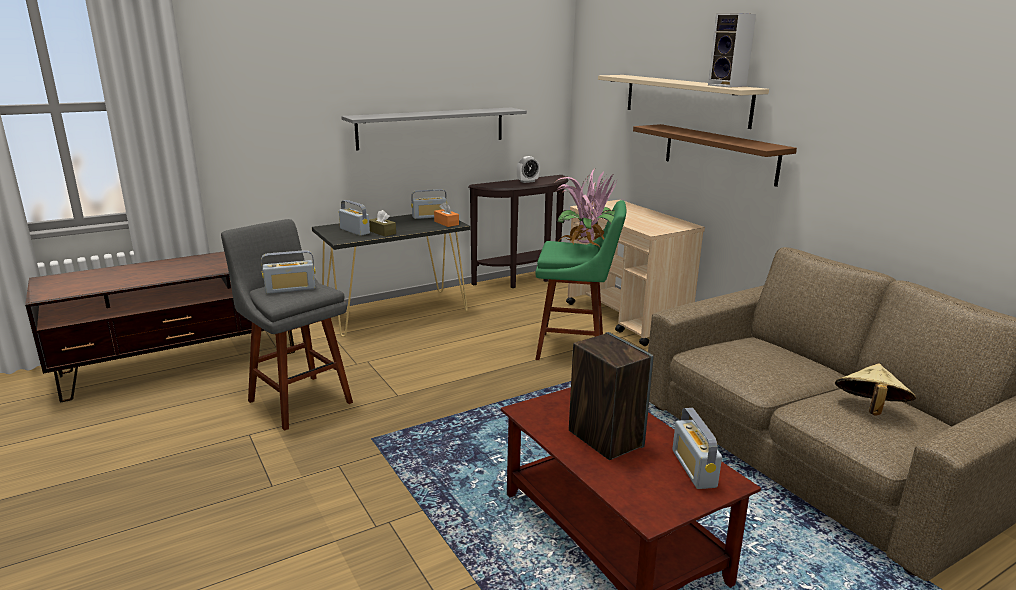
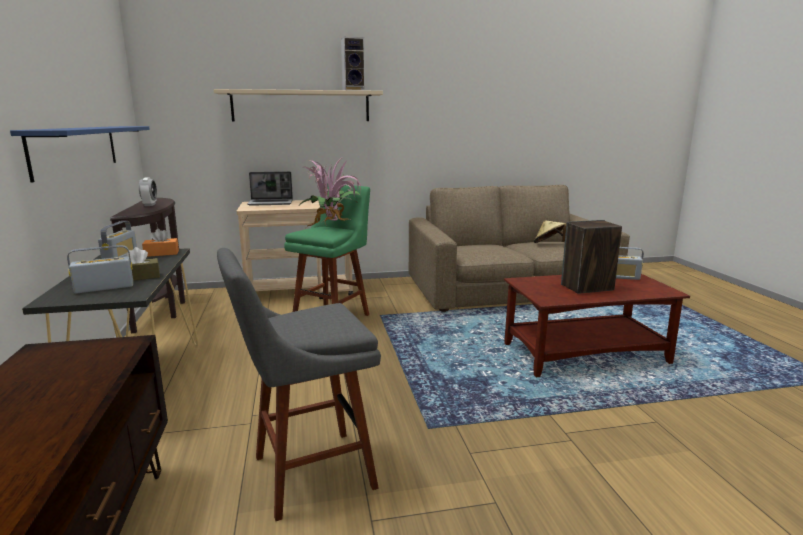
camera: 70 degrees left, 5 degrees down
(290, 289) = (317, 320): radio -> none
(432, 128) = (76, 149): grey shelf -> blue shelf
(626, 208) = (271, 203): none -> laptop
(719, 153) = (344, 143): brown shelf -> none

